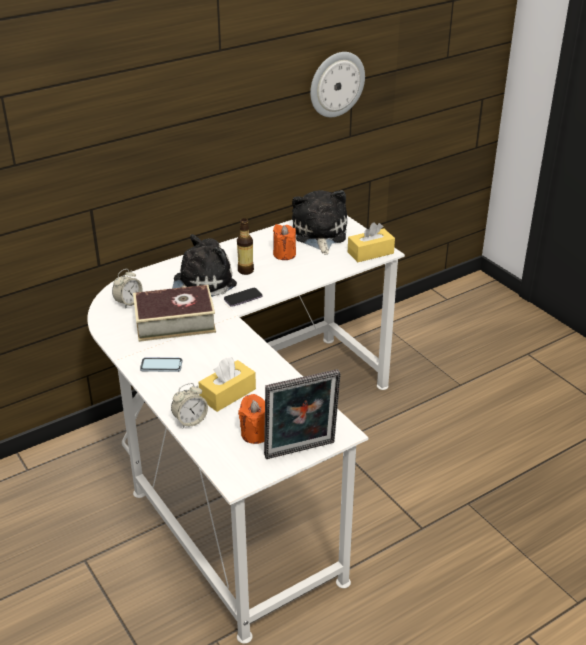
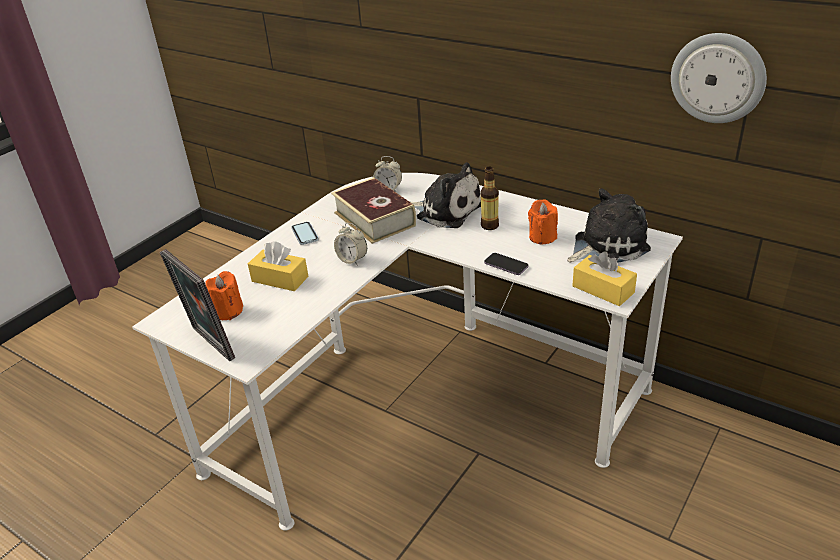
camera: 70 degrees right, 0 degrees up
(190, 420) = (234, 272): alarm clock -> alarm clock (352, 260)
(243, 298) = (439, 239): phone -> phone (506, 265)

